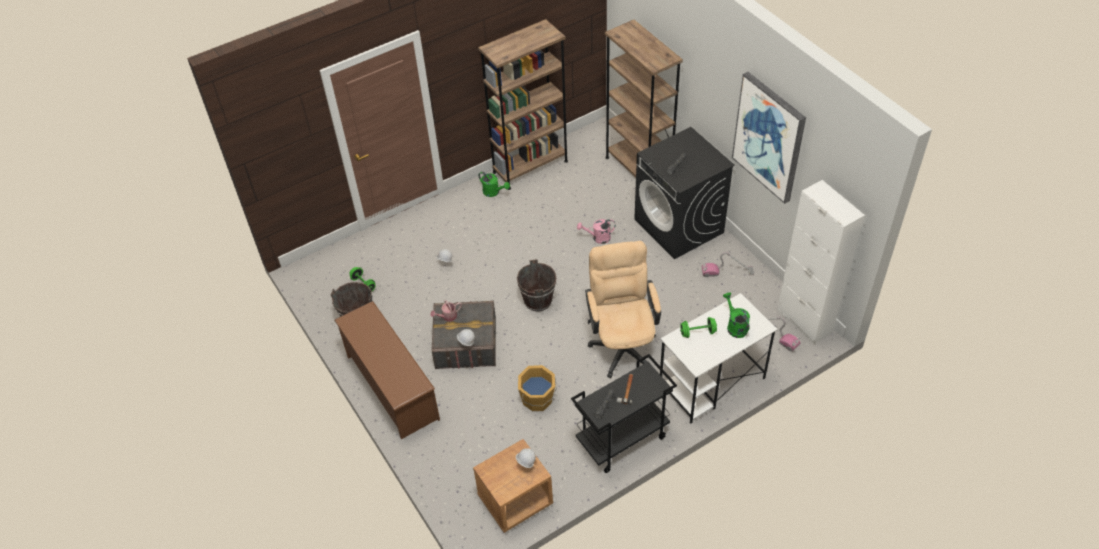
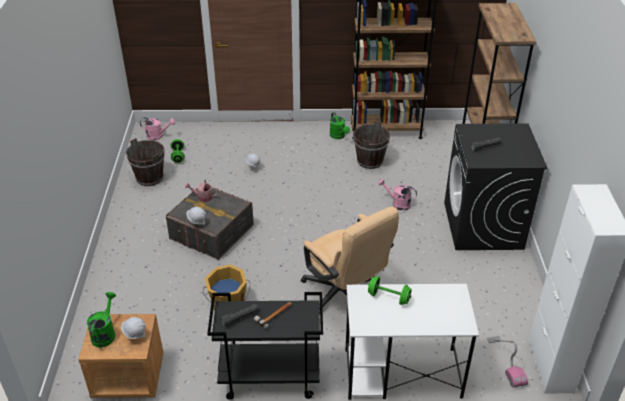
camera: 30 degrees right, 10 degrees down
(322, 272) = (158, 136): none -> pink watering can
(391, 387) = (124, 235): brown shoe rack -> none
(538, 301) = (301, 228): brown bucket -> brown bucket (370, 161)
(622, 343) = (344, 296): beige office chair -> beige office chair turned 120 degrees clockwise
(727, 272) = (500, 283): vacuum cleaner -> none
(735, 326) = (433, 310): green watering can -> green watering can (105, 333)
(769, 137) = (579, 132): picture -> none

